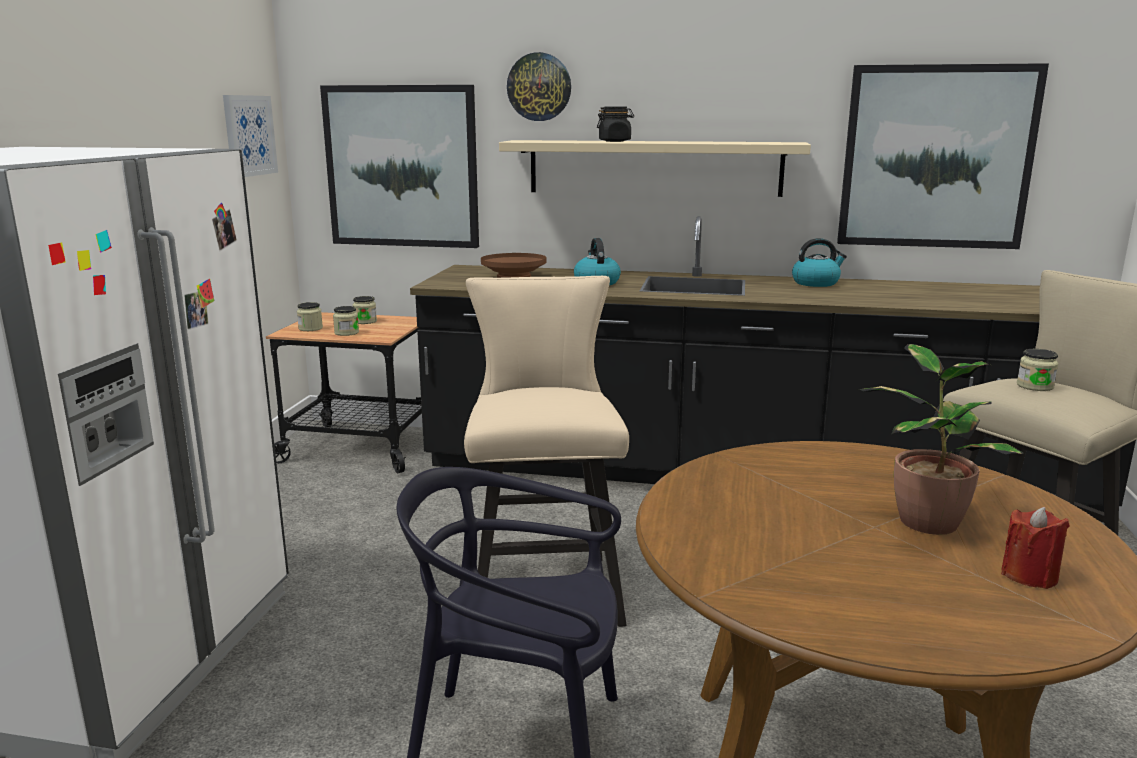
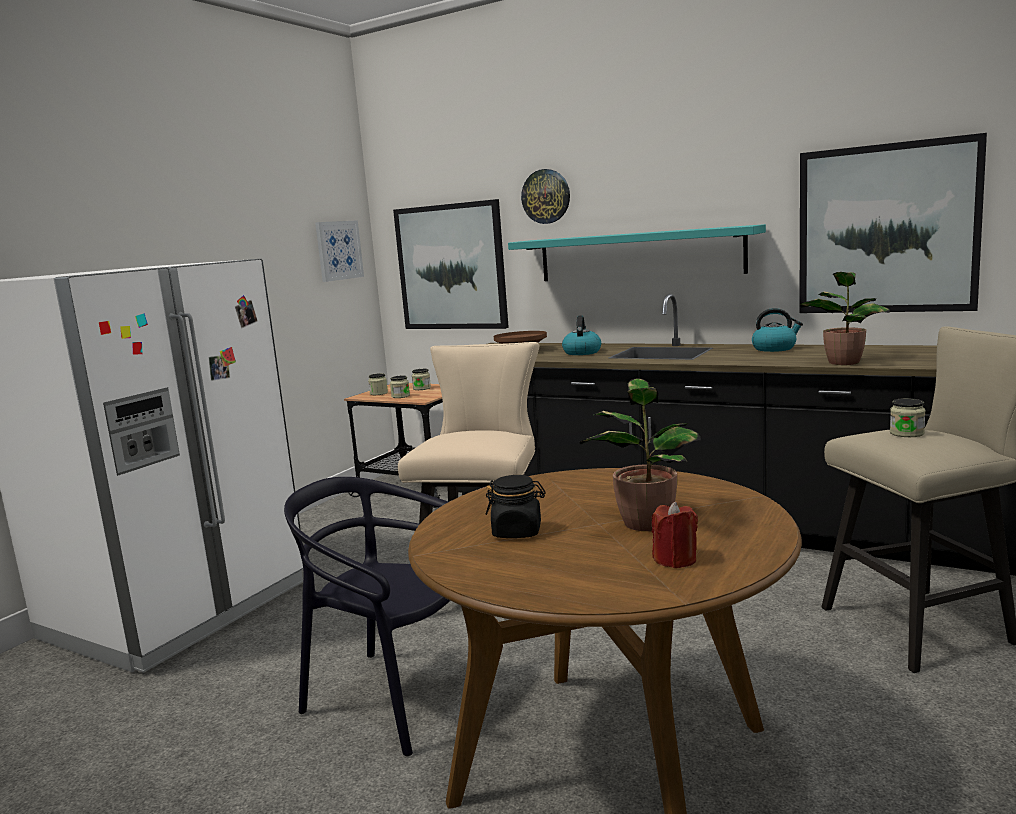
camera: 20 degrees right, 5 degrees down
(615, 141) = (600, 235): black jar -> black jar (517, 532)
(654, 167) = (638, 255): beige shelf -> turquoise shelf
(915, 302) = (844, 362): none -> potted plant

